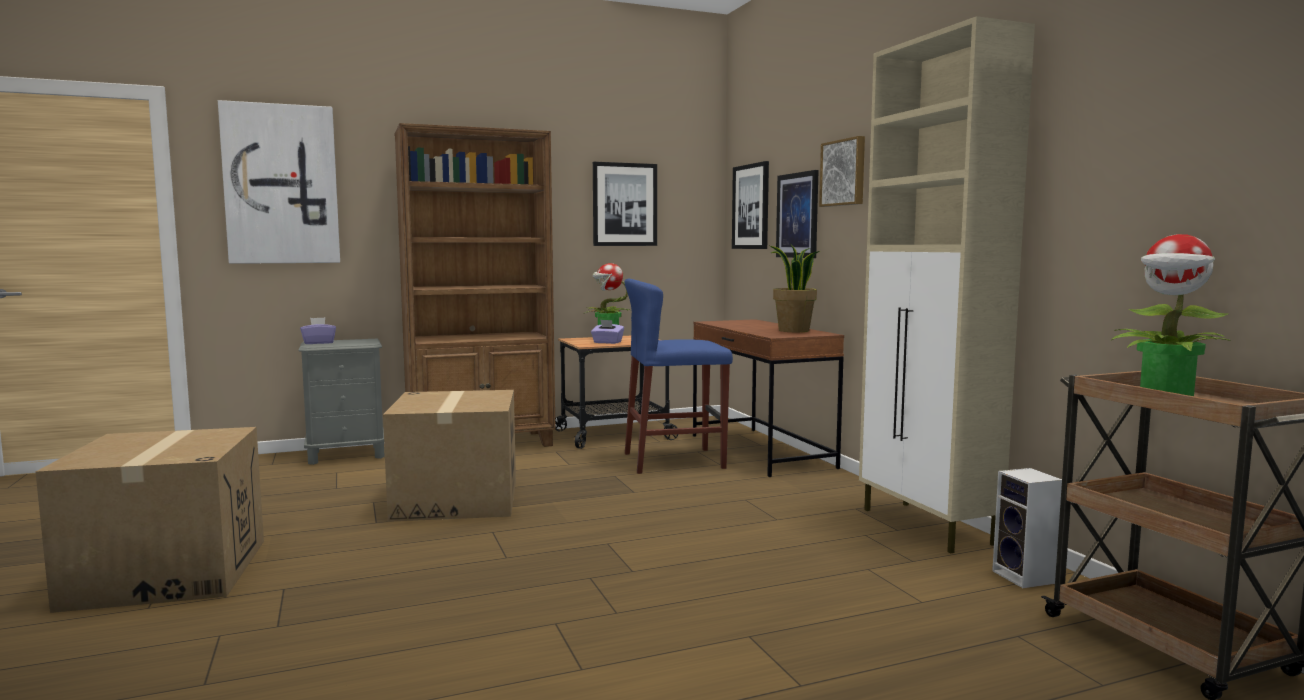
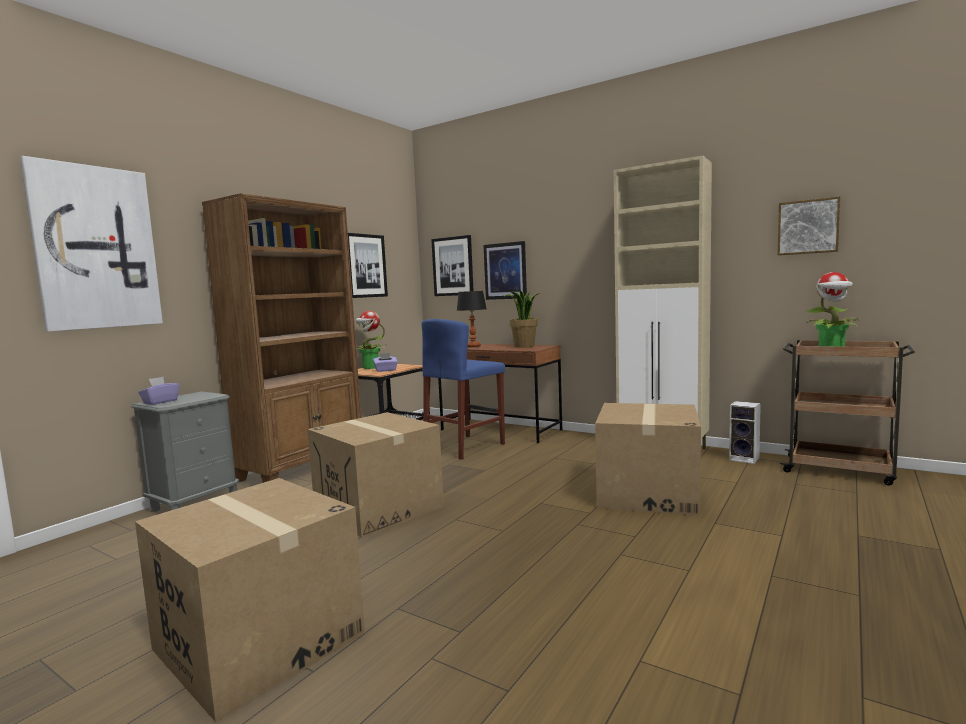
camera: 35 degrees left, 0 degrees up
(740, 324) = (473, 346): none -> table lamp
(753, 574) = (647, 493): none -> cardboard box
(844, 173) = (551, 243): picture -> picture (808, 227)

